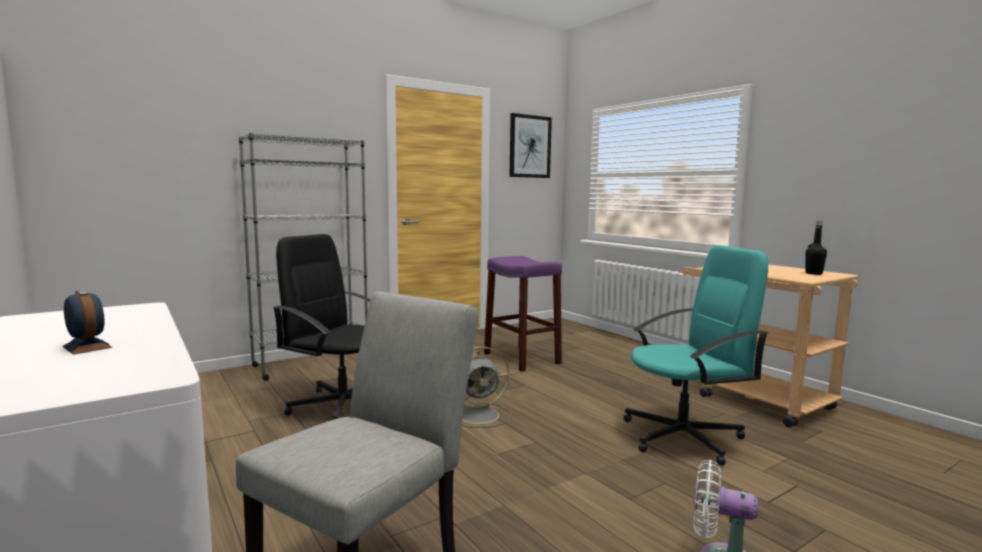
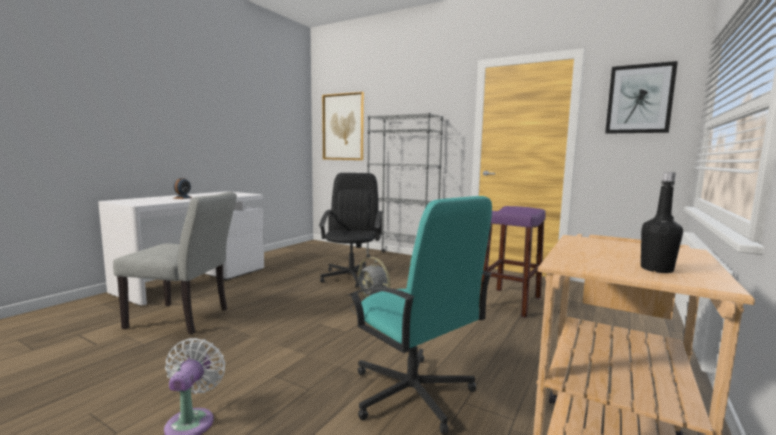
camera: 65 degrees right, 0 degrees up
(126, 144) = (343, 127): none -> picture

